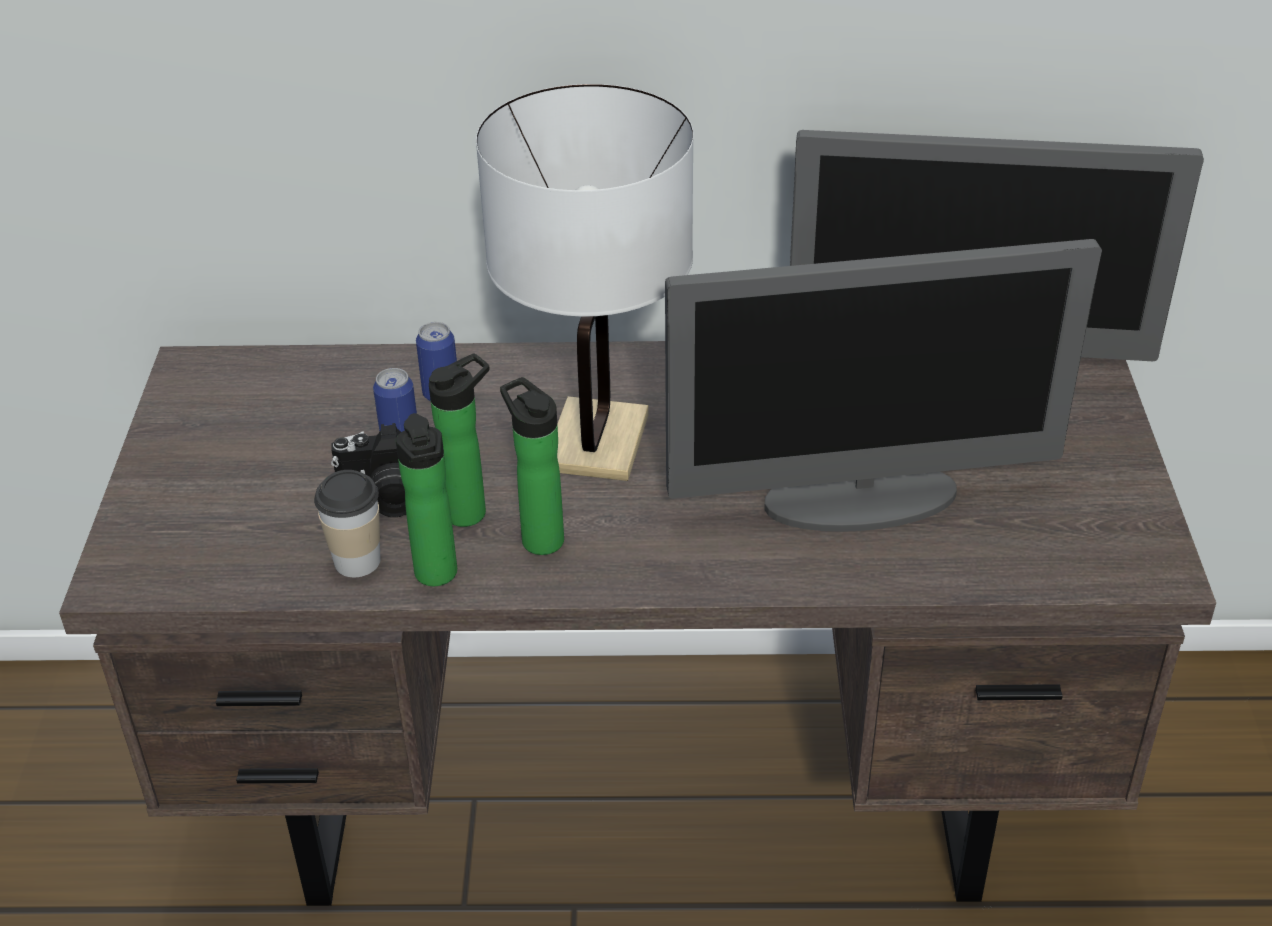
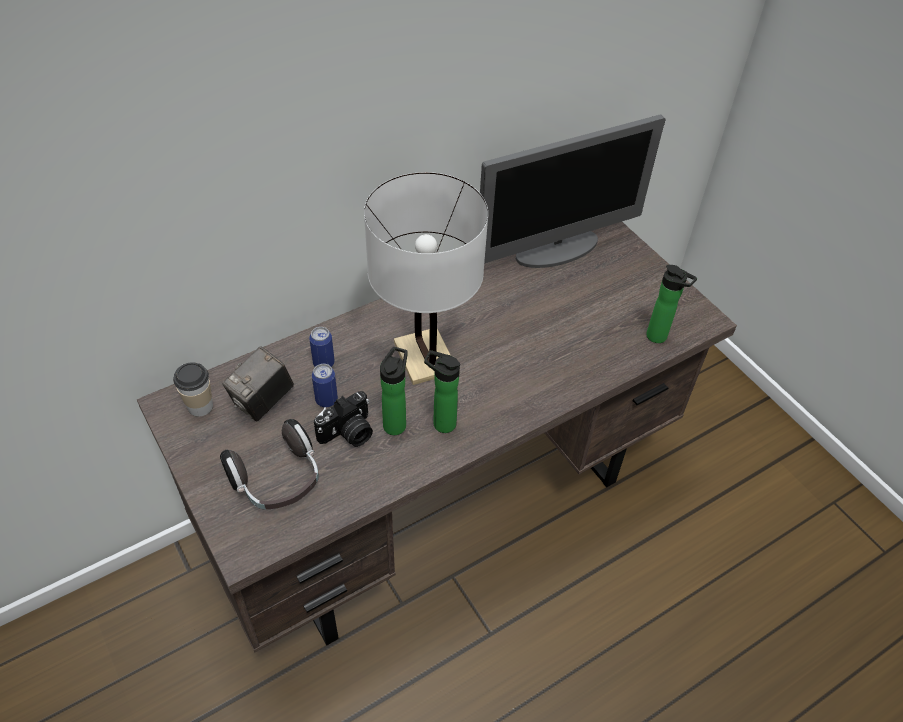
camera: 35 degrees left, 10 degrees up
(240, 515) = (278, 481): none -> headphones
(313, 411) = (263, 402): none -> camera
(357, 561) = (363, 478): cup -> cup (200, 406)
(437, 577) = (411, 467): bottle -> bottle (659, 337)
(862, 499) = (566, 336): monitor -> none

